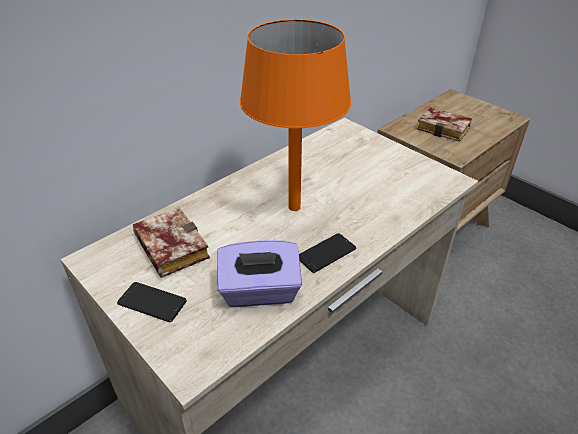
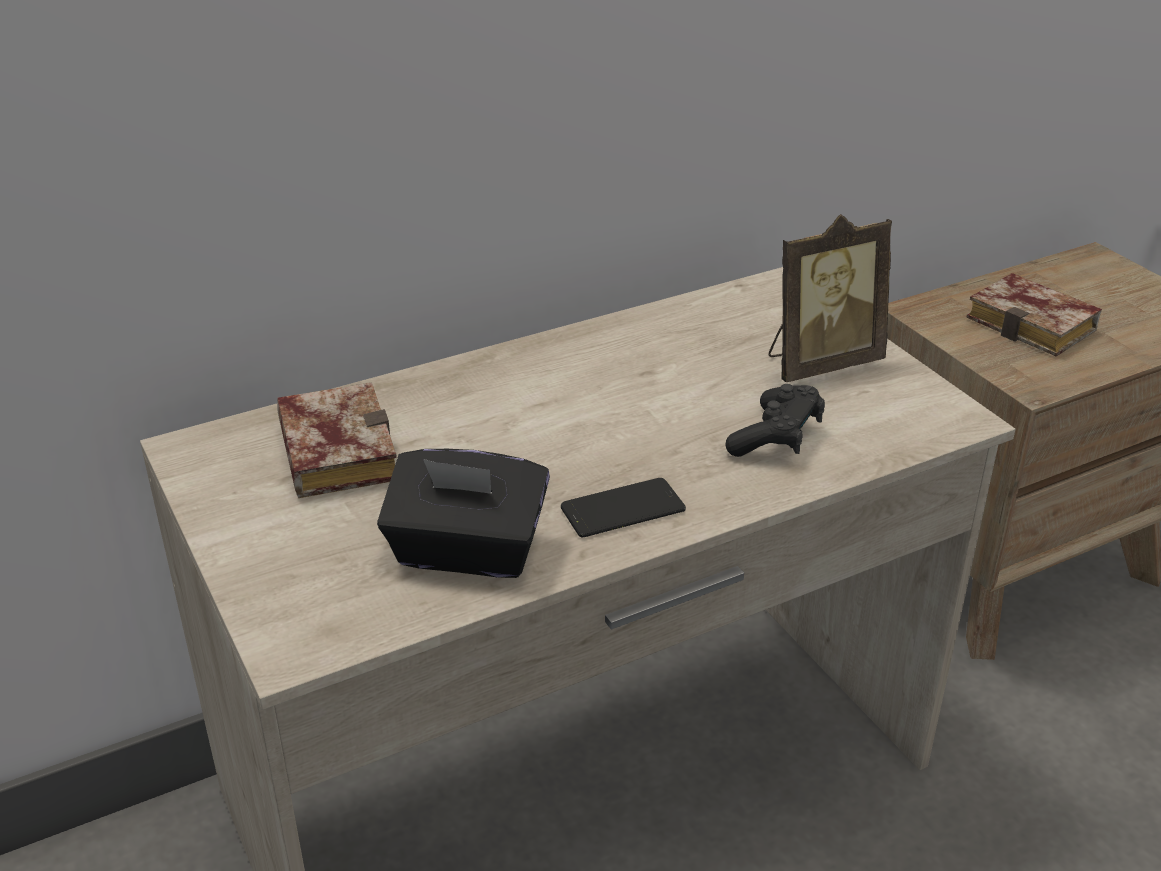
camera: 15 degrees right, 5 degrees down
(152, 302) = (269, 534): phone -> none
(260, 292) = (467, 552): purple tissue box -> black tissue box
(294, 207) = (599, 420): orange table lamp -> none
(380, 203) = (776, 438): none -> black game controller
(381, 162) = (820, 363): none -> picture frame

